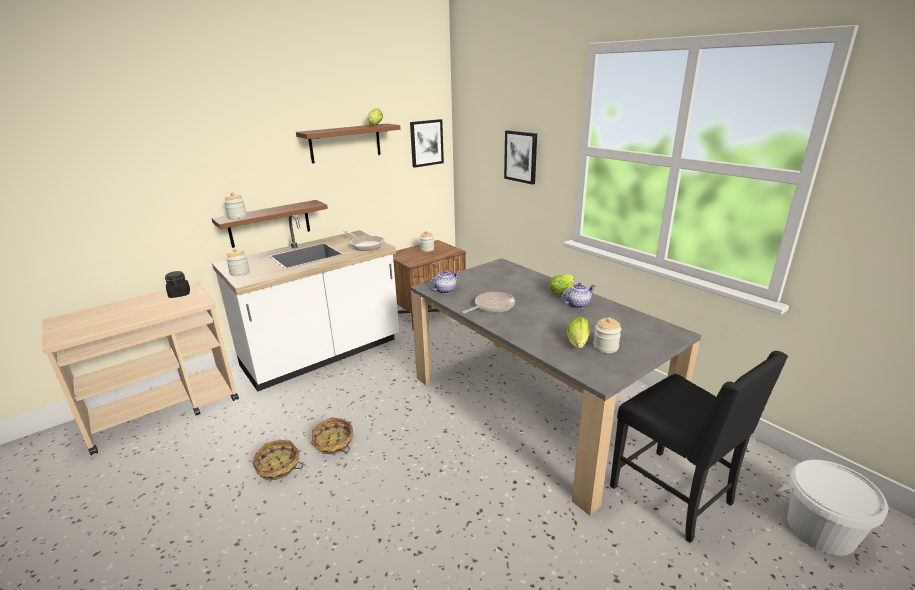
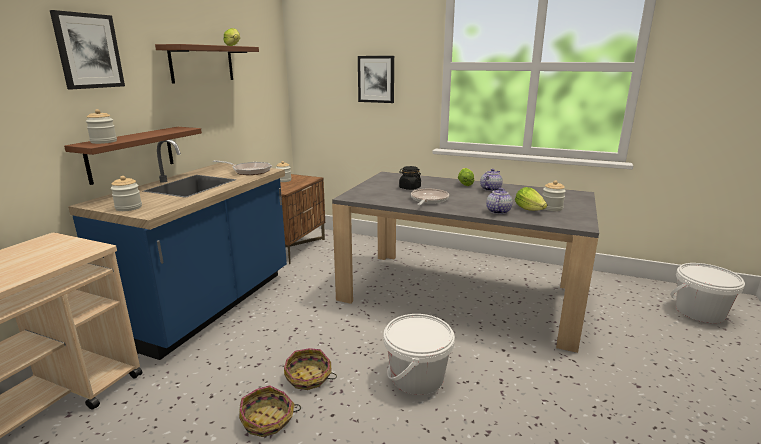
camera: 30 degrees left, 5 degrees down
(179, 294) = (43, 246): black jar -> black jar (409, 188)
(323, 355) = (209, 306): white counter -> blue counter
(411, 477) = (417, 377): none -> white bucket
(426, 143) = (268, 72): picture -> picture (88, 51)
(445, 290) = (369, 197): teapot -> teapot (497, 211)
(674, 495) = (611, 321): black chair -> none

